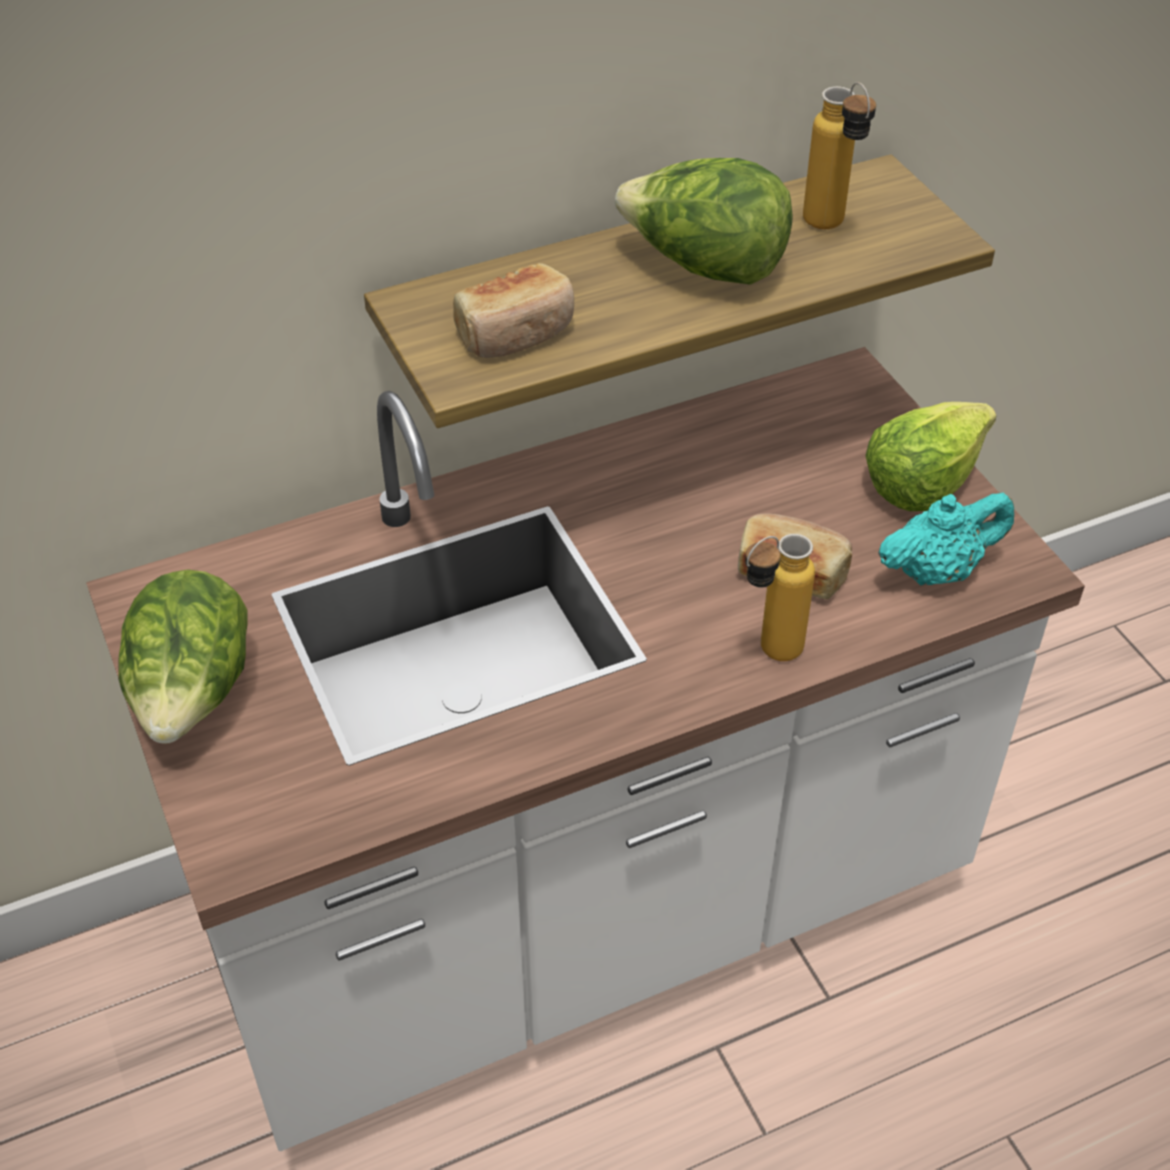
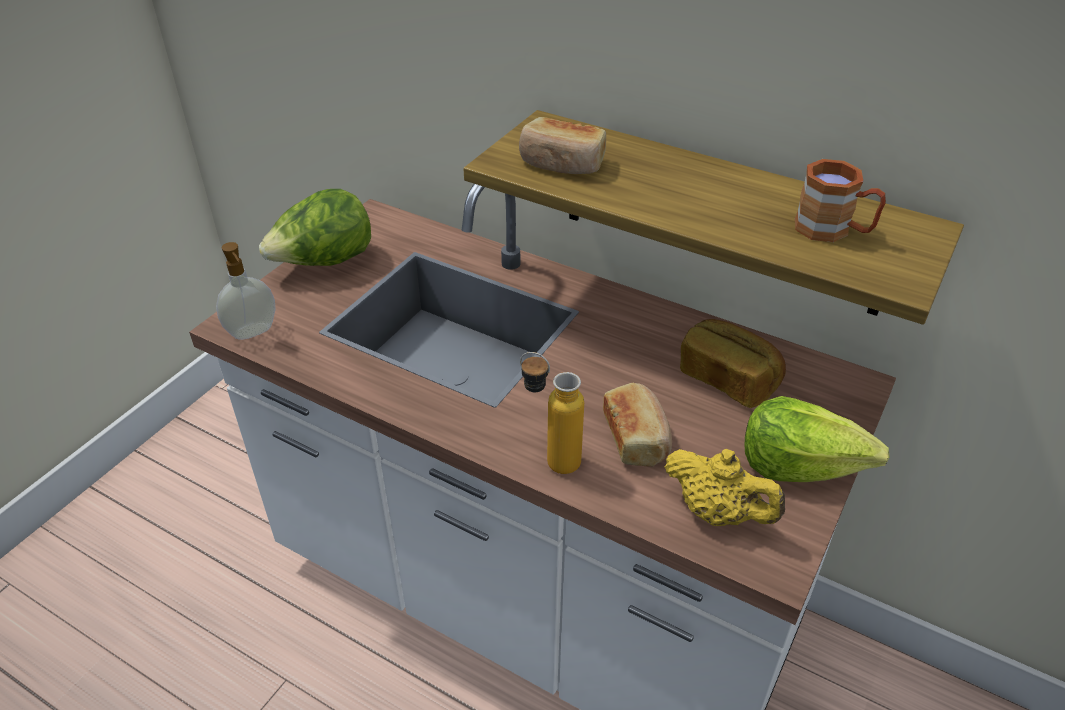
camera: 55 degrees right, 5 degrees down
(276, 836) = (253, 332): none -> soap dispenser
(704, 268) = (715, 199): lettuce -> none
(767, 456) = (728, 379): none -> bread
(831, 229) = (833, 230): bottle -> brown mug
(937, 571) = (717, 512): turquoise teapot -> yellow teapot

